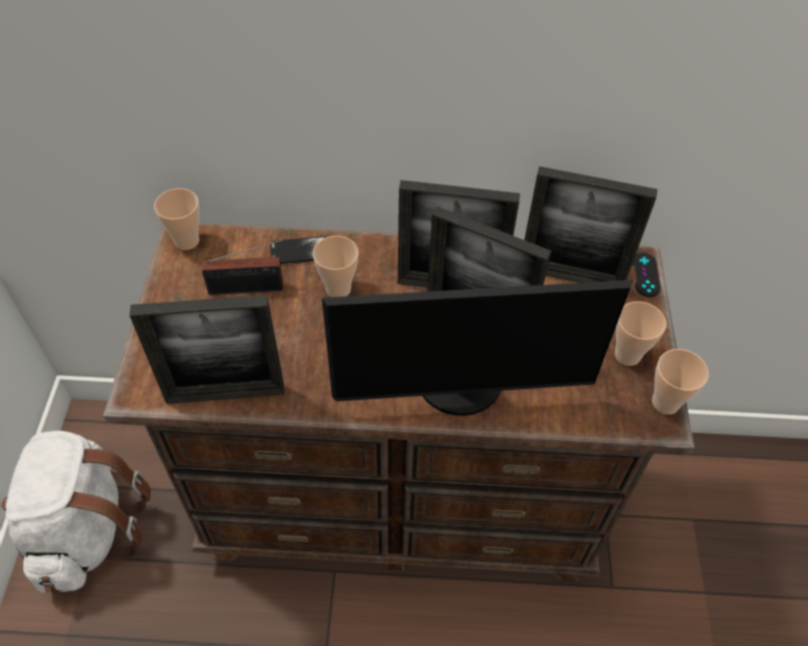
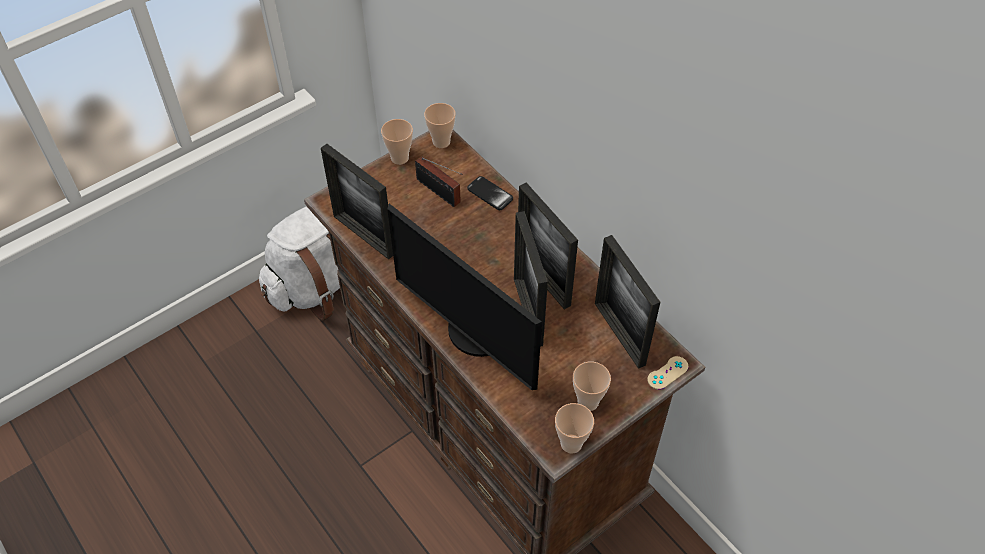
camera: 50 degrees right, 0 degrees up
(338, 289) = (482, 230): cup -> cup (399, 158)
(645, 275) = (667, 373): black game controller -> beige game controller

